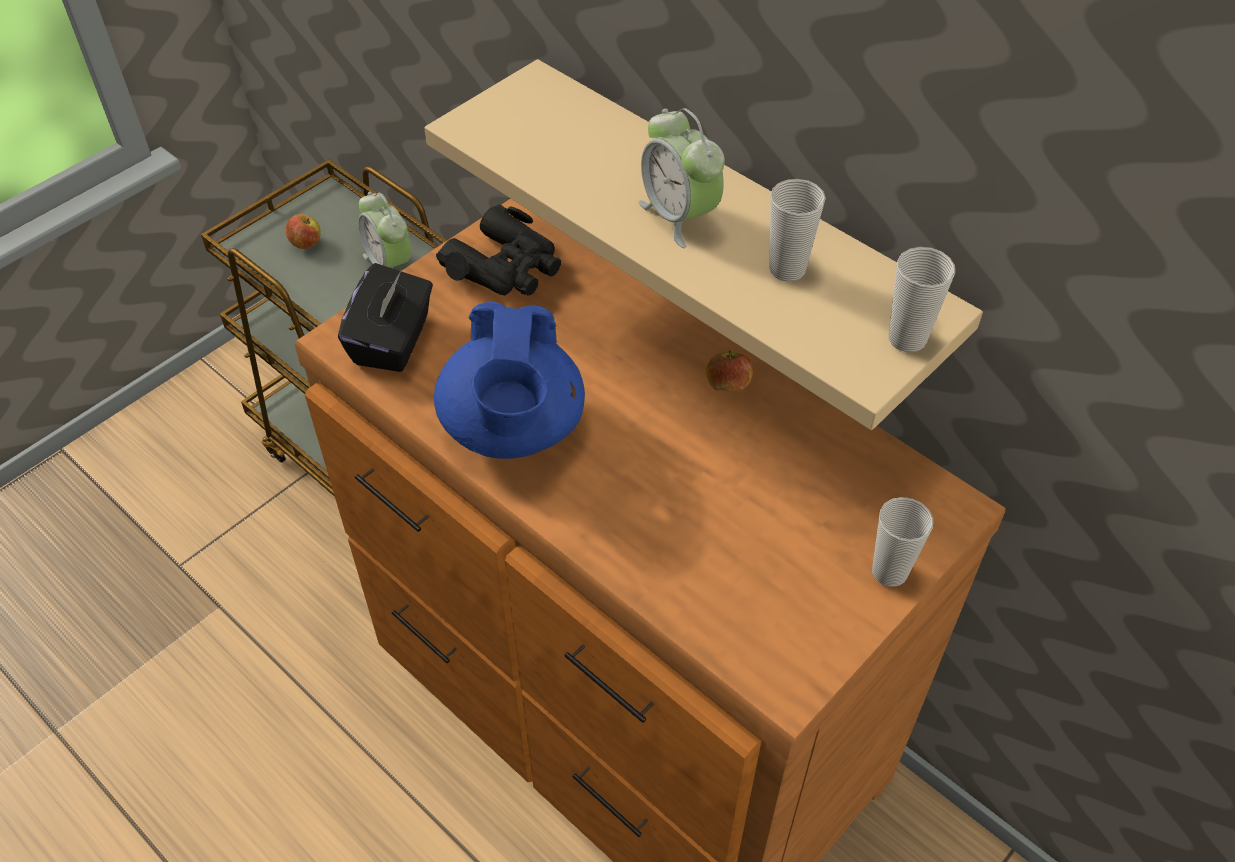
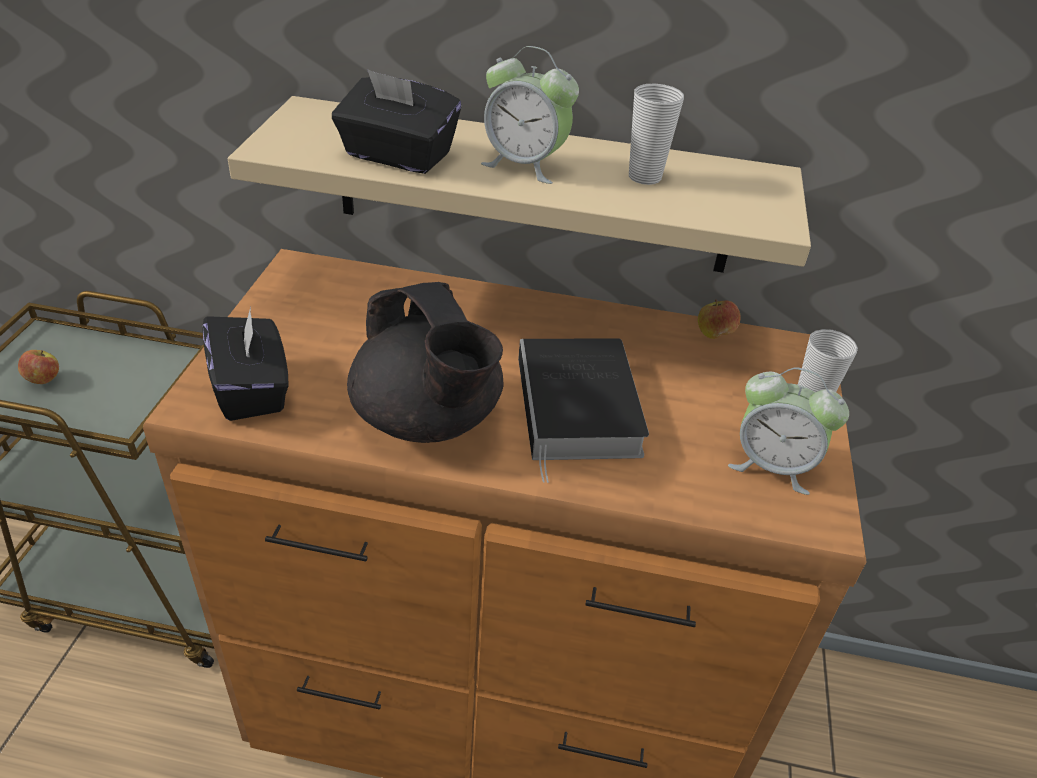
camera: 35 degrees left, 10 degrees down
(390, 265) = (146, 371): alarm clock -> alarm clock (772, 466)
(506, 267) = (316, 301): black binoculars -> none
(513, 429) = (428, 419): blue teapot -> black teapot
(569, 168) = (397, 156): none -> black tissue box
(654, 476) = (579, 409): none -> book
(728, 386) = (577, 327): apple -> apple (714, 335)
(907, 339) = (775, 195): cup -> none

